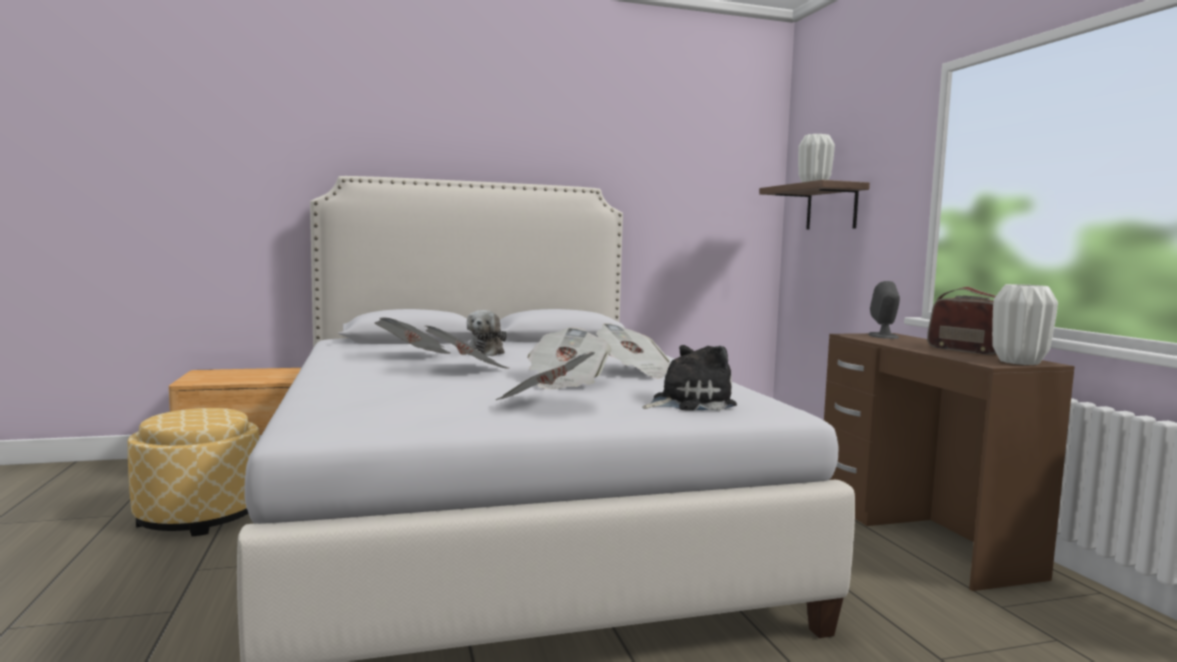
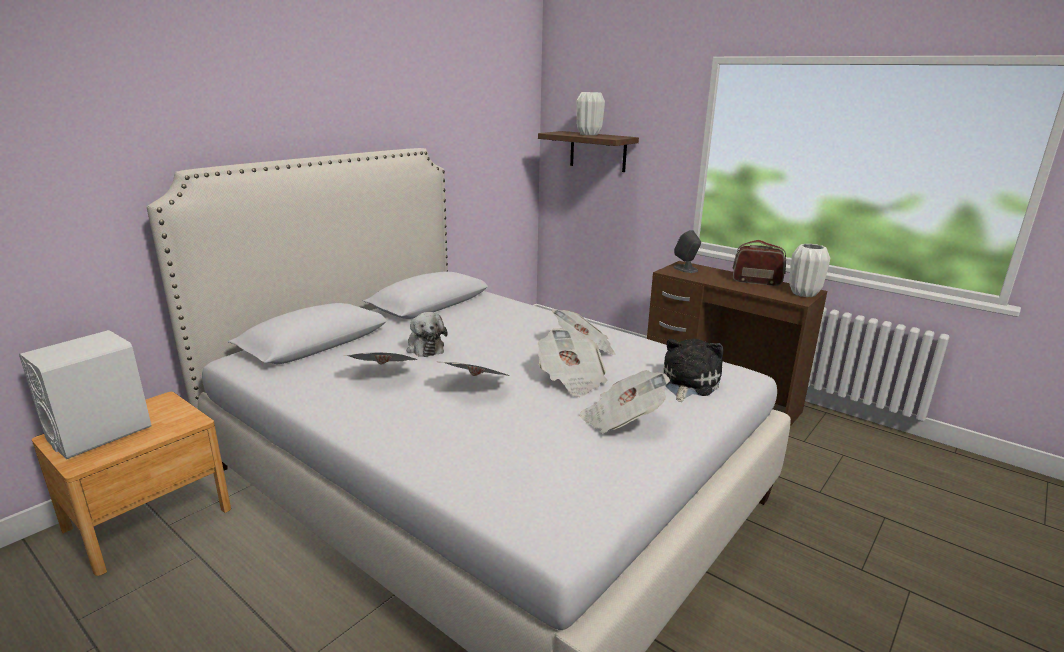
camera: 35 degrees left, 15 degrees up
(198, 516) = (200, 602): ottoman -> none
(226, 374) = (100, 433): none -> white speaker

